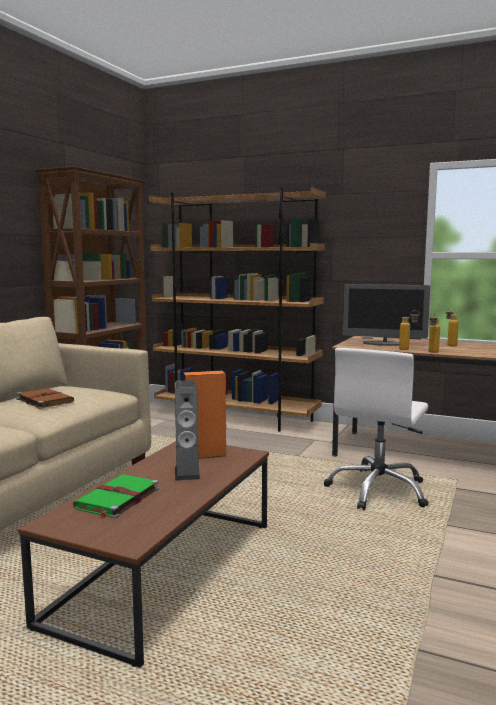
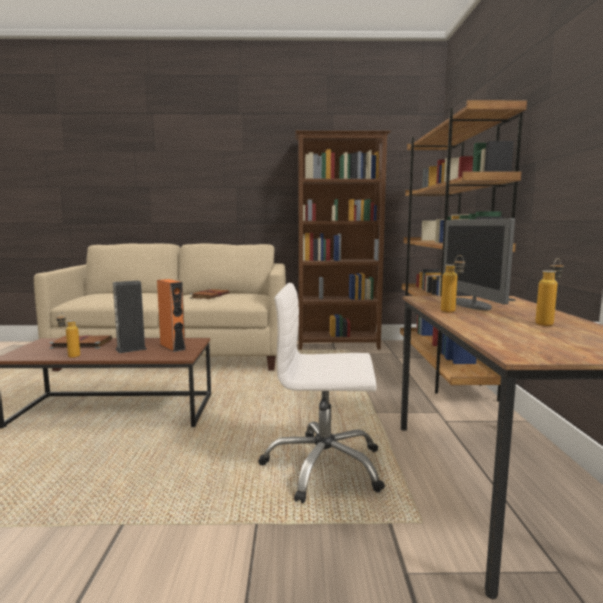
camera: 65 degrees right, 0 degrees up
(117, 499) = (80, 344): green book -> brown book
(432, 352) = (448, 320): bottle -> bottle (69, 356)

